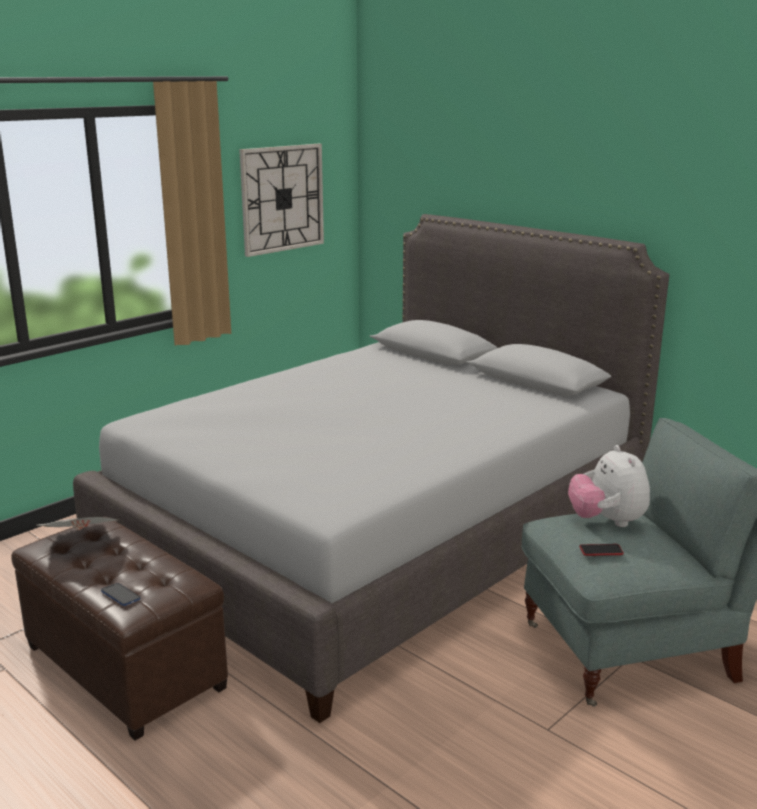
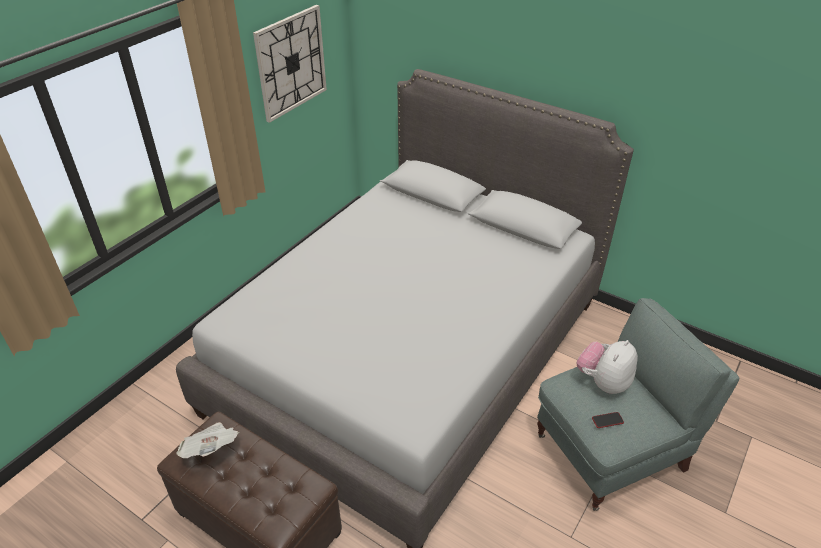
camera: 10 degrees left, 20 degrees up
(120, 595) = (264, 511): phone -> none
(607, 521) = (603, 382): plush toy -> plush toy turned 60 degrees clockwise

